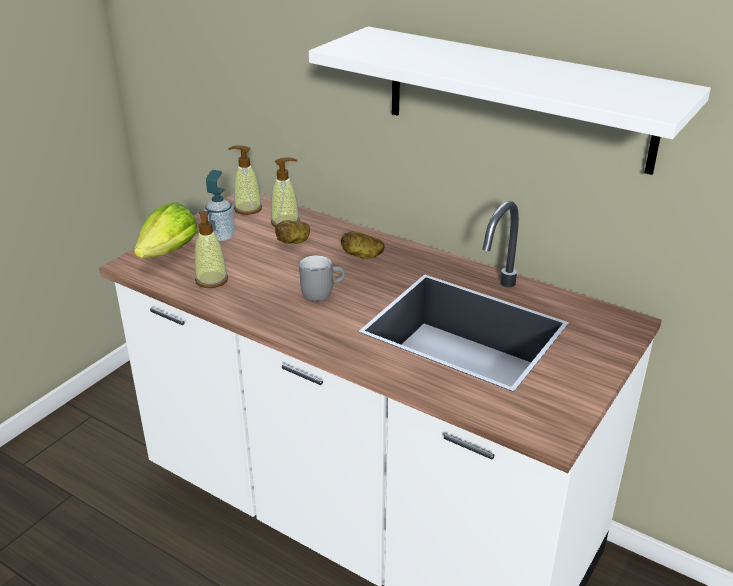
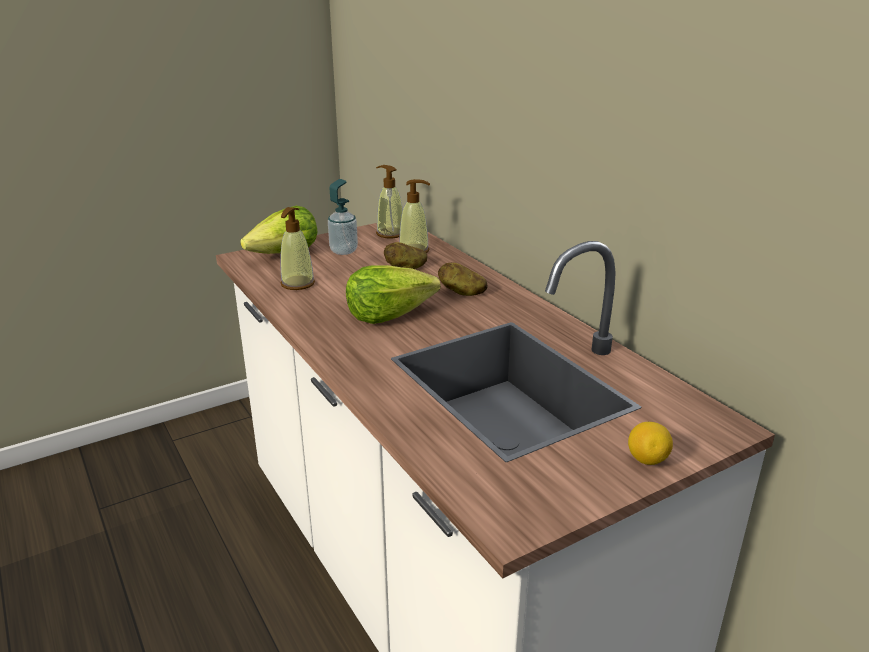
camera: 25 degrees right, 5 degrees down
(321, 291) = (389, 314): grey mug -> lettuce
(517, 98) = (636, 120): white shelf -> none
(600, 361) = (647, 460): none -> lemon

